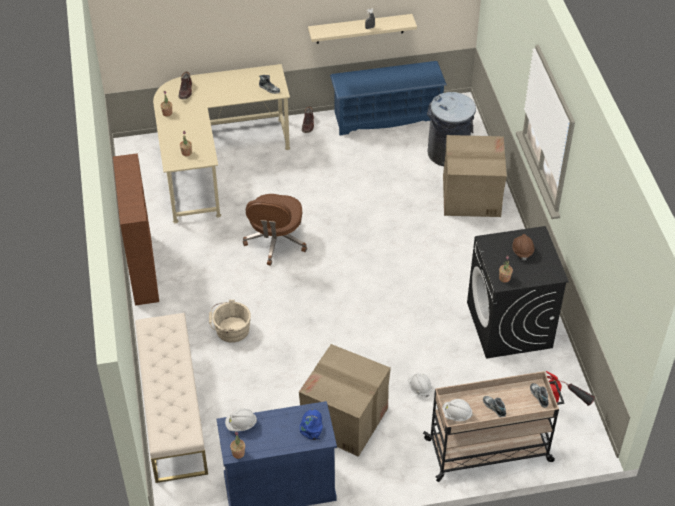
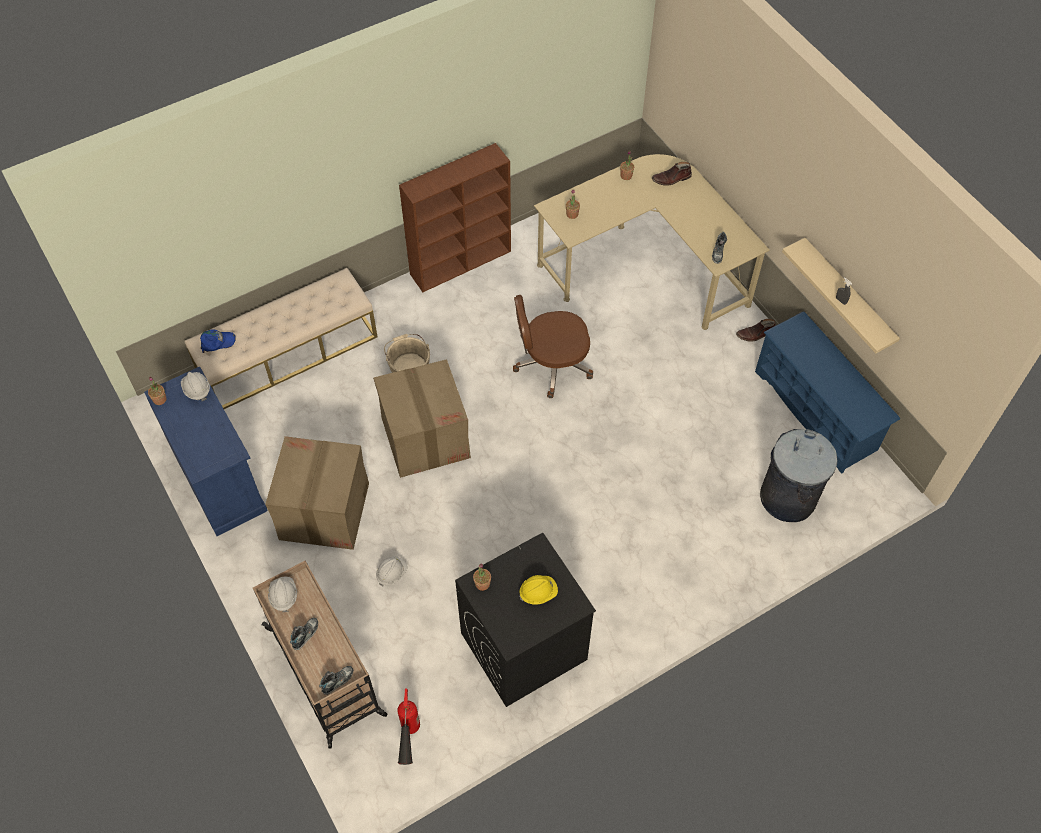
camera: 70 degrees right, 10 degrees up
(311, 426) = (212, 453): blue cap -> blue cap (217, 342)
(470, 196) = (724, 544): cardboard box -> cardboard box (425, 437)
(522, 251) = (538, 593): brown hard hat -> yellow hard hat

